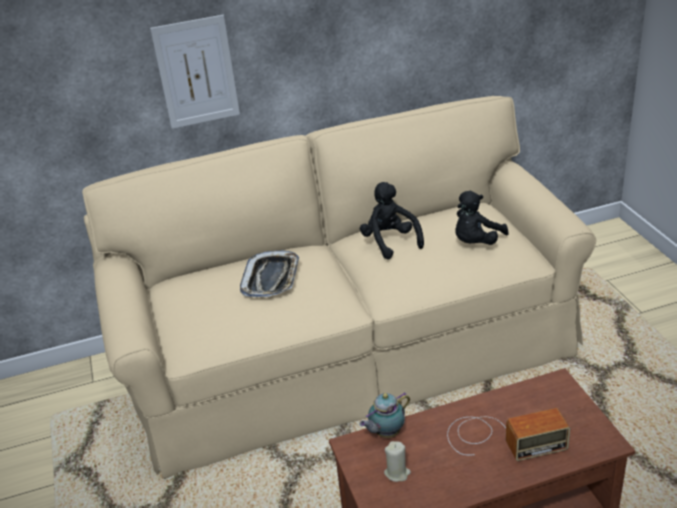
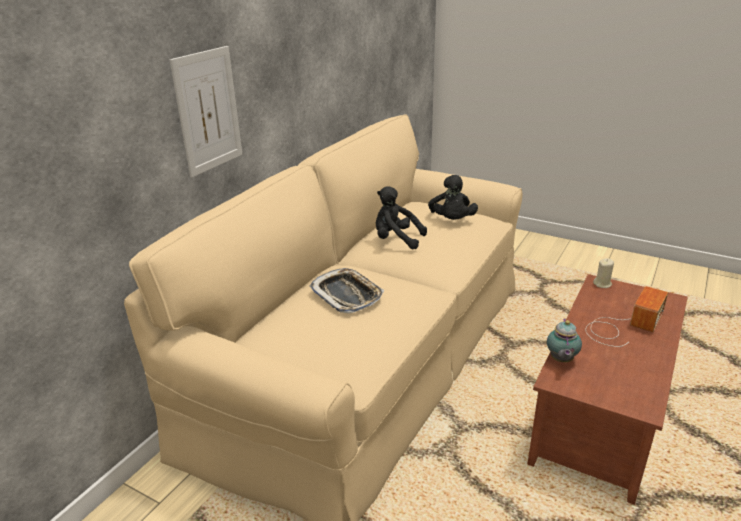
camera: 45 degrees left, 5 degrees down
(397, 473) = (608, 379): beige candle -> beige candle (602, 284)

